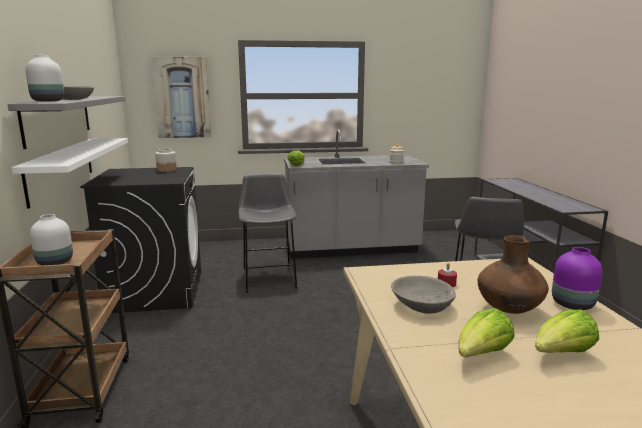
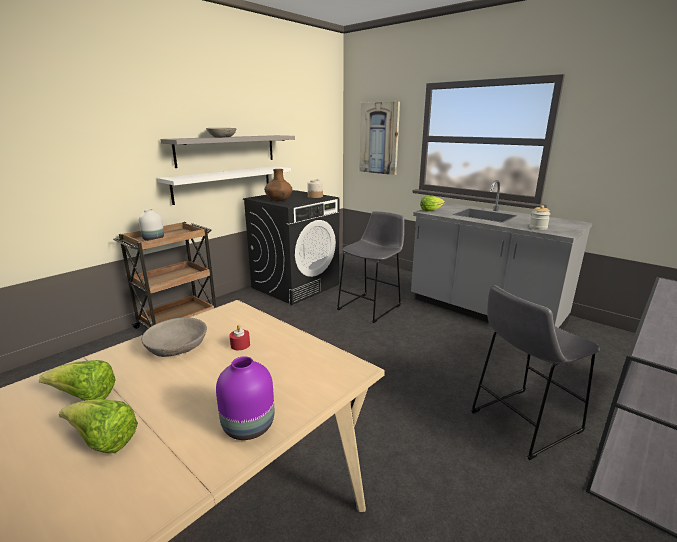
camera: 50 degrees right, 5 degrees up
(48, 101) = (190, 138): white vase -> none
(509, 310) = (199, 390): brown vase -> brown vase (278, 201)

